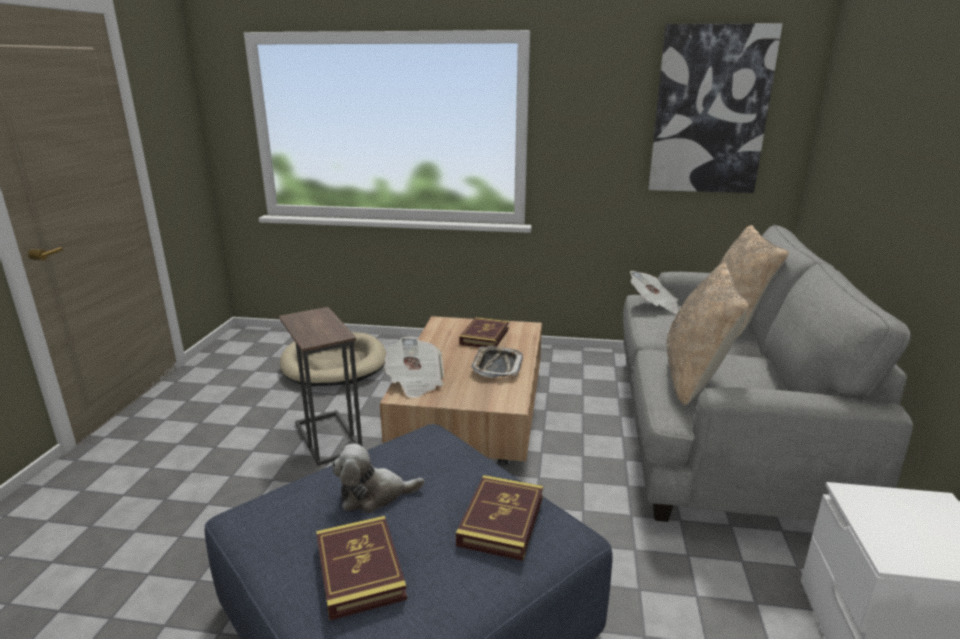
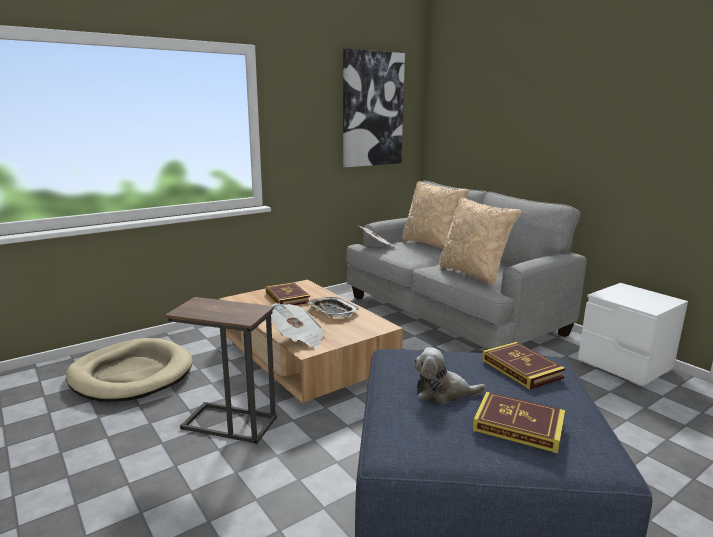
camera: 45 degrees left, 5 degrees down
(374, 495) = (443, 393): plush toy -> plush toy turned 60 degrees clockwise

